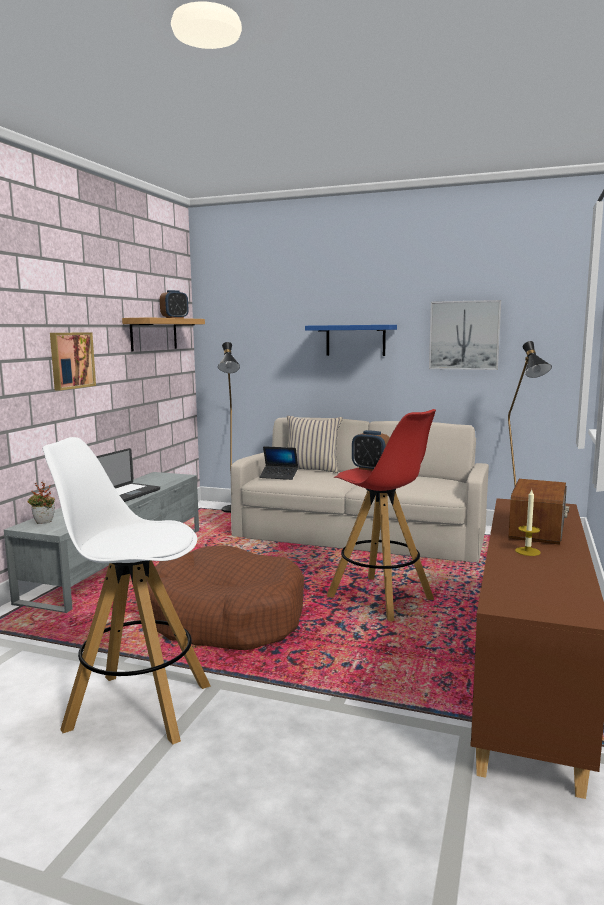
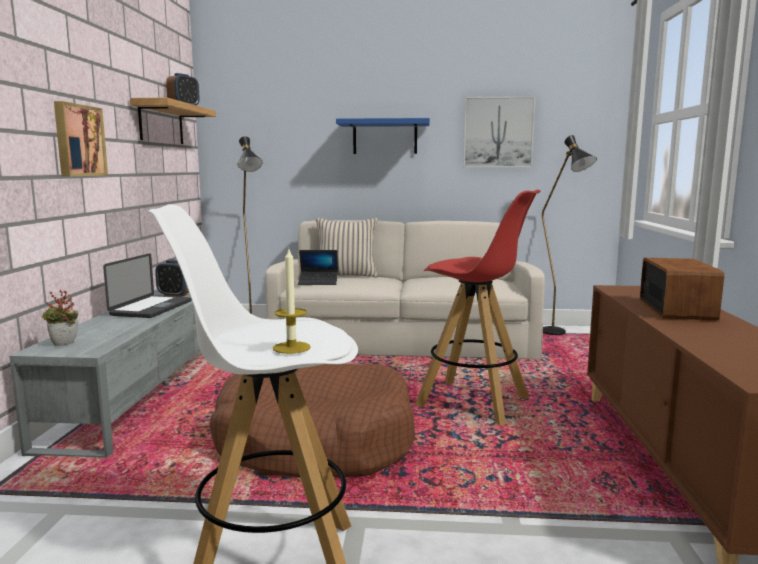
camera: 15 degrees left, 0 degrees up
(371, 469) = (461, 260): alarm clock -> alarm clock (175, 295)
(527, 551) = (699, 328): candle -> candle (291, 347)

